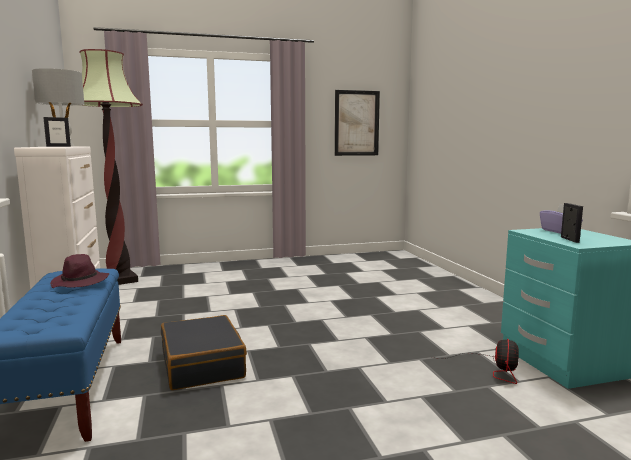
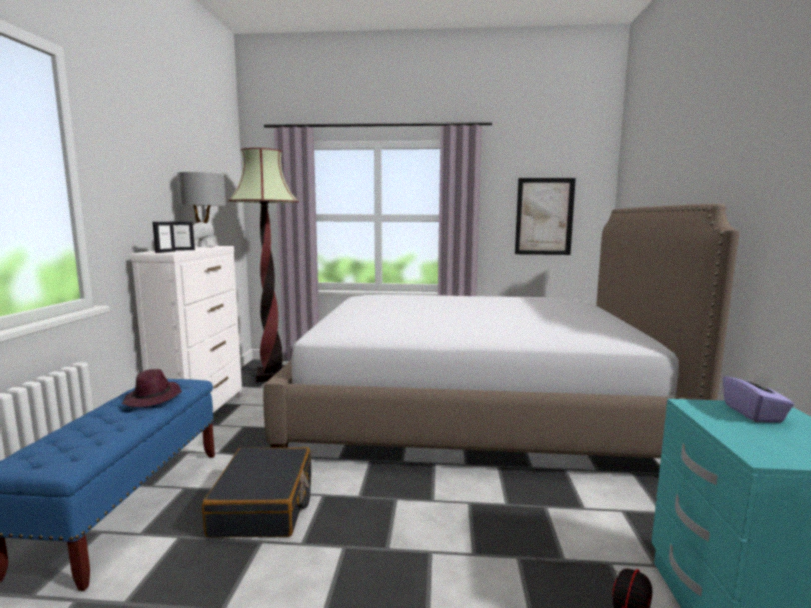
camera: 20 degrees right, 0 degrees up
(326, 286) = (472, 412): none -> bed
(569, 239) = (754, 439): picture frame -> picture frame (165, 252)

